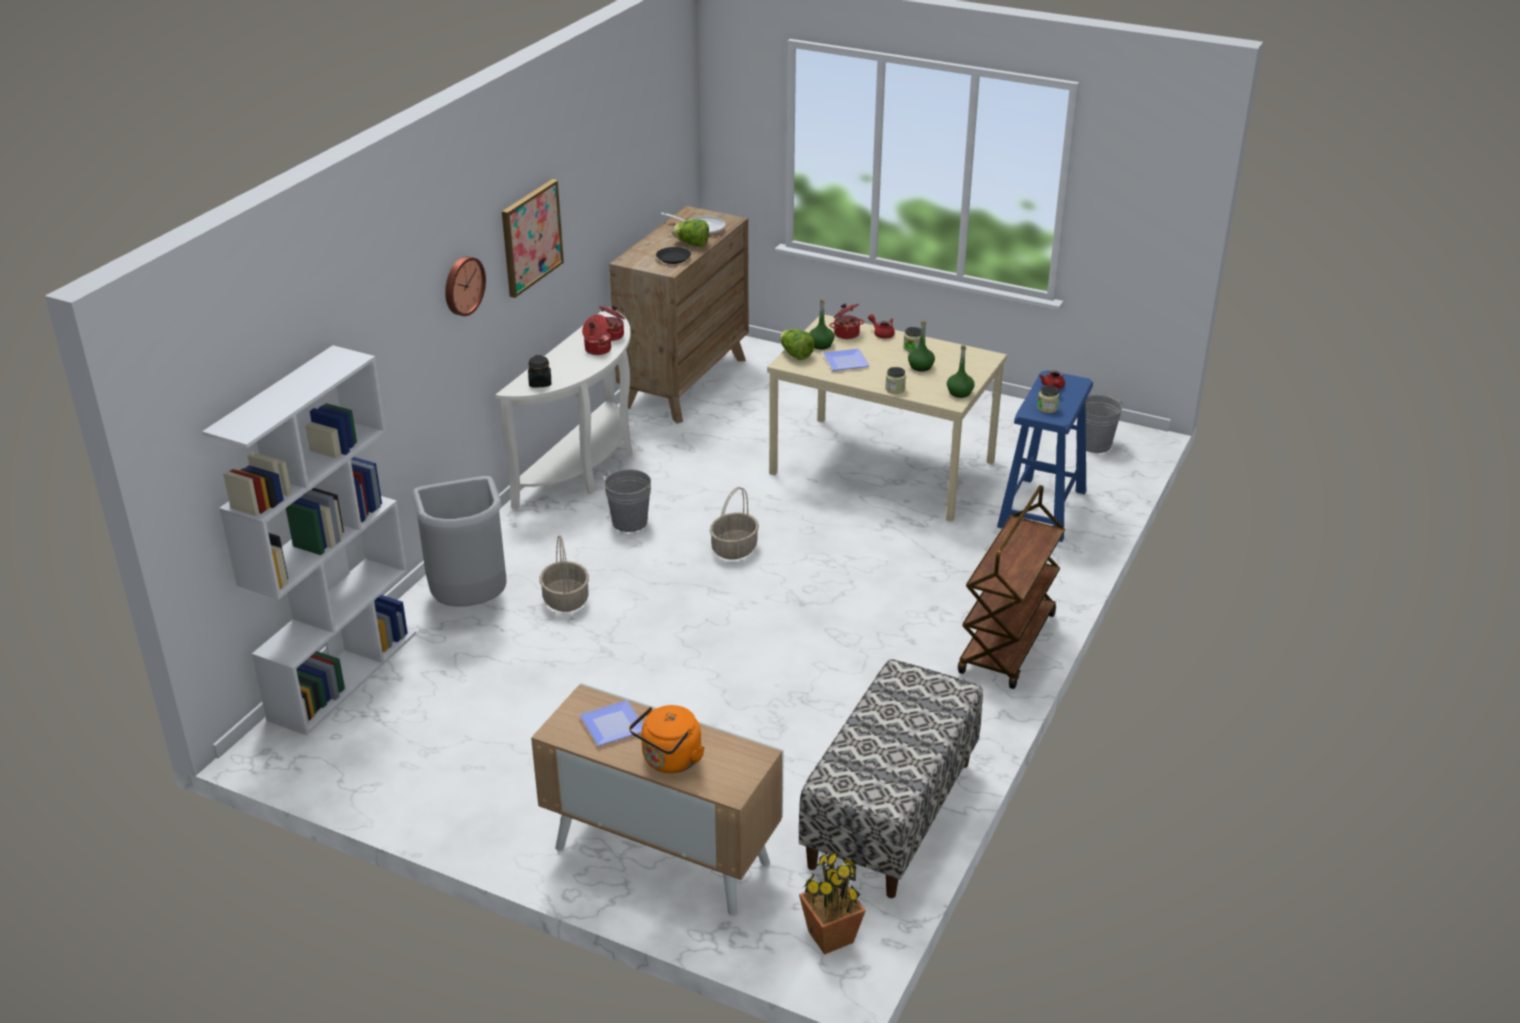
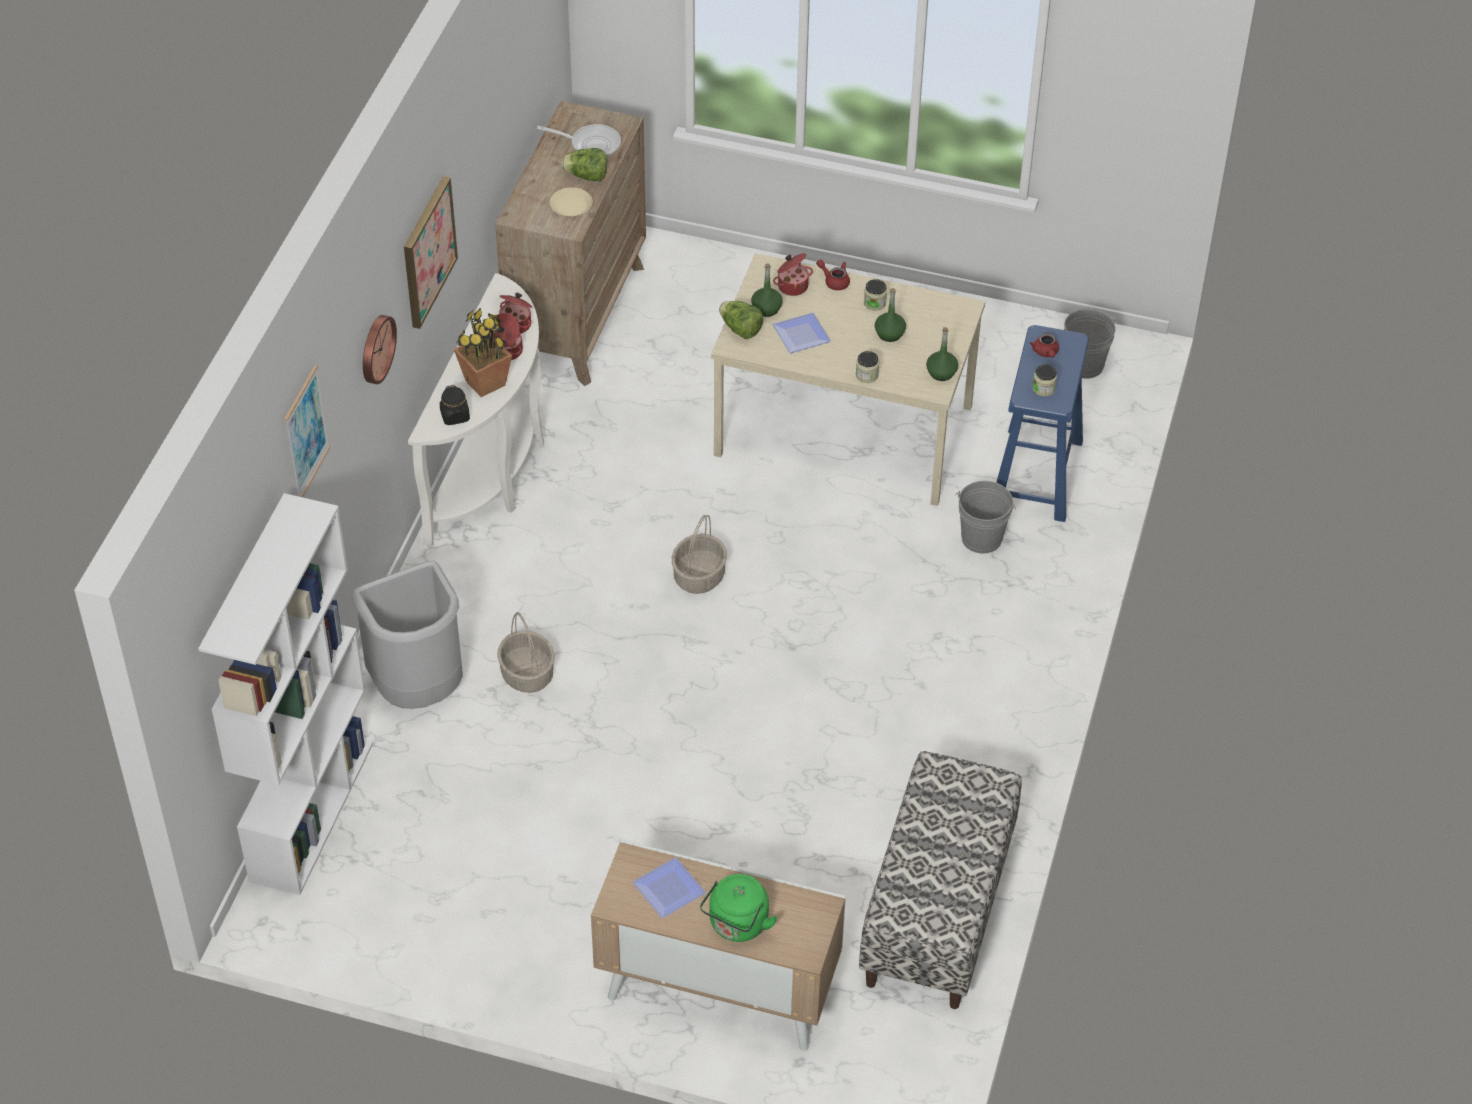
camera: 10 degrees left, 15 degrees up
(368, 308) = (306, 433): none -> picture
(629, 522) = (569, 550): grey bucket -> grey bucket (981, 538)
(669, 761) = (737, 926): orange kettle -> green kettle
(673, 258) = (570, 206): black plate -> beige plate
(830, 936) = (904, 1060): potted plant -> potted plant (485, 382)
(1008, 645) = (1025, 677): brown cart -> none

